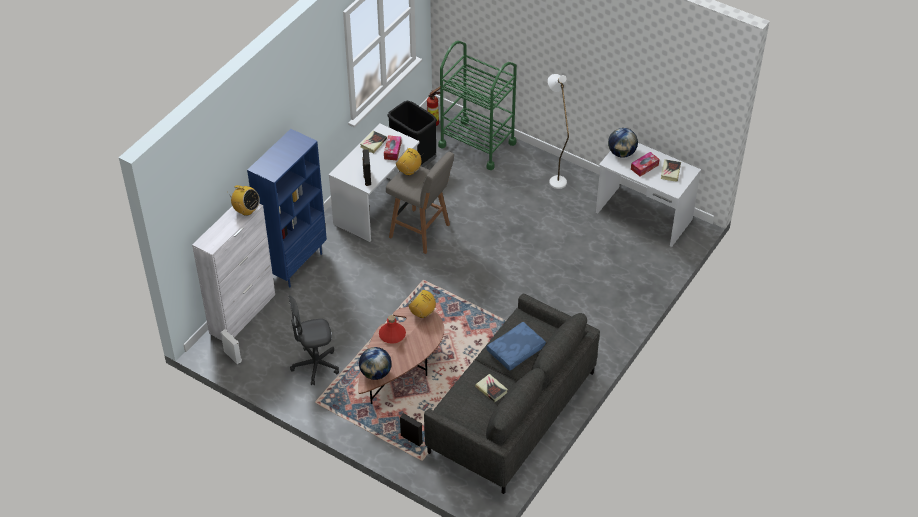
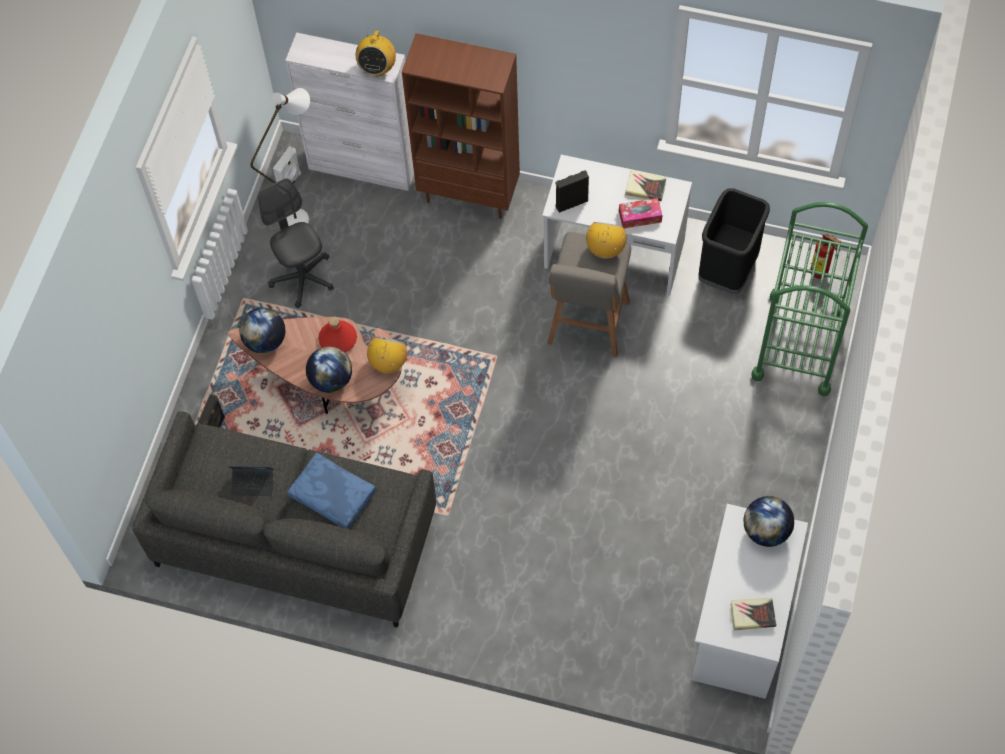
camera: 75 degrees right, 15 degrees up
(295, 264) = (469, 194): blue bookcase -> brown bookcase
(421, 345) = (331, 380): none -> globe
(491, 389) = (253, 484): book -> laptop
(555, 178) = (772, 472): white floor lamp -> white floor lamp (304, 215)
(644, 167) = (747, 573): tissue box -> none

